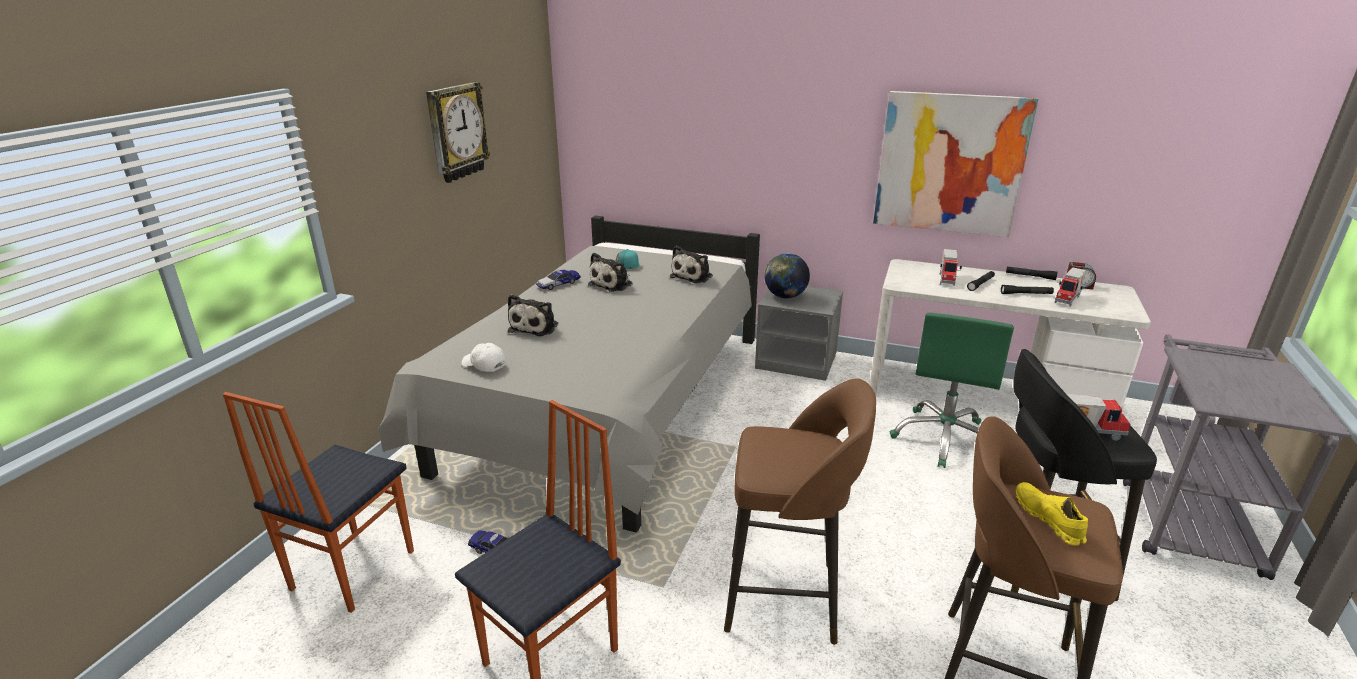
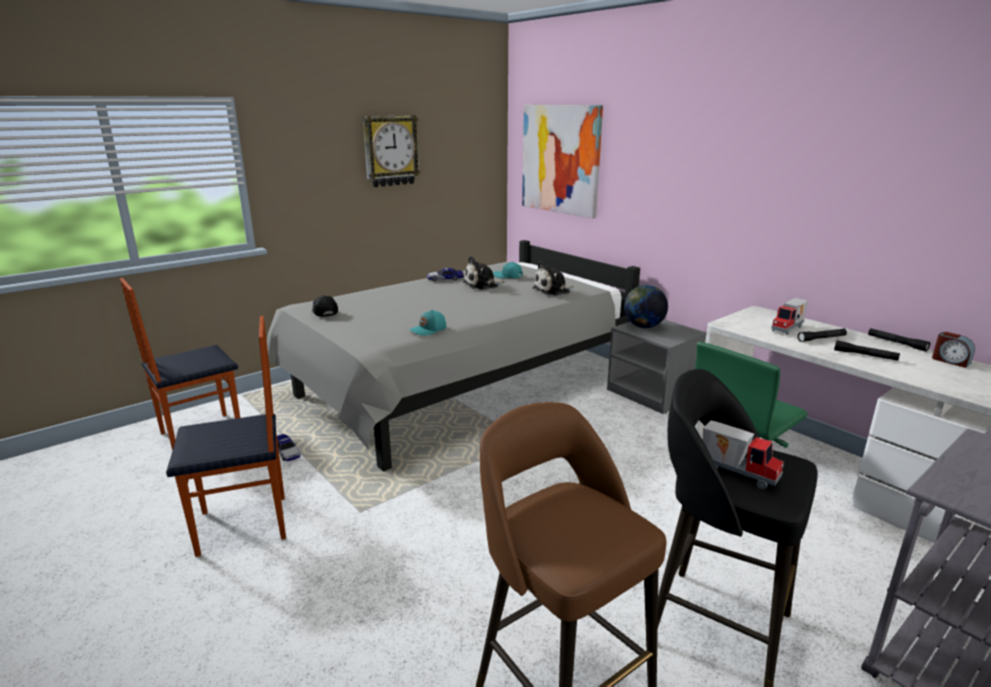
camera: 30 degrees right, 5 degrees down
(483, 365) = (324, 313): white cap -> black cap
(535, 327) = (389, 299): plush toy -> none
(639, 358) = (428, 330): none -> turquoise cap
(785, 597) = (439, 555): brown stool -> none
(950, 164) = (817, 209): picture -> picture (560, 159)
(1048, 519) = (570, 520): yellow shoe -> none
(1068, 299) = (914, 369): toy truck -> none

